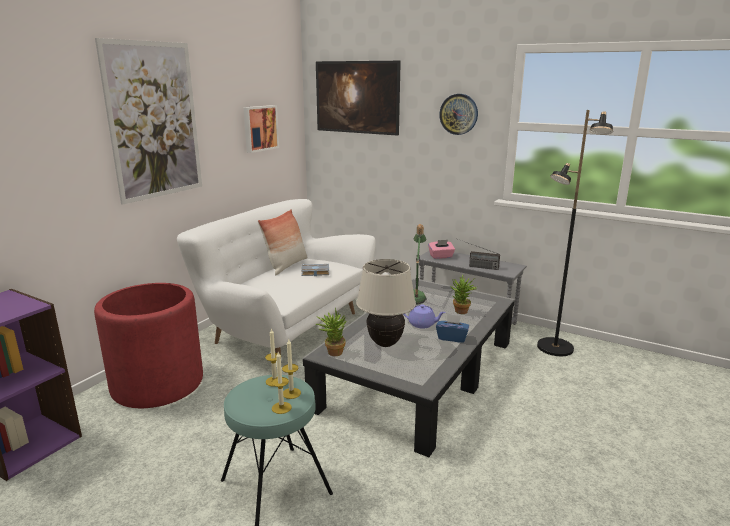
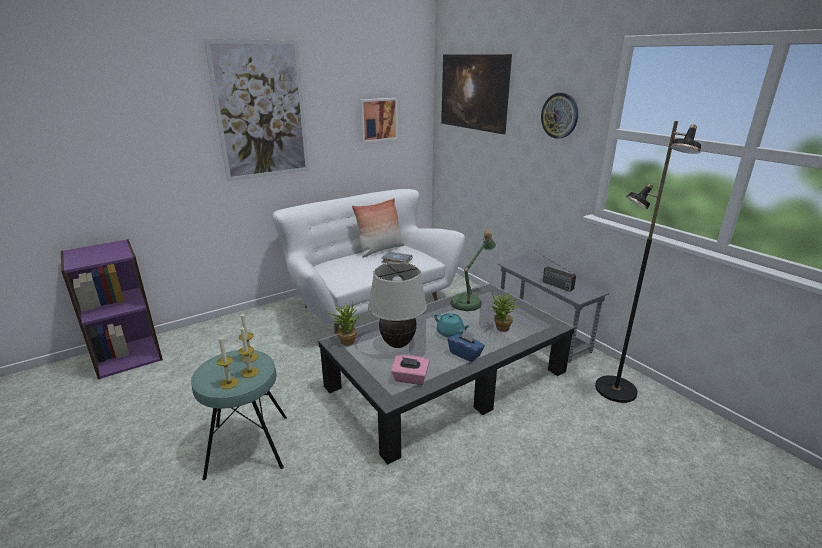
camera: 25 degrees right, 5 degrees up
(158, 383) = (240, 331): red planter -> none
(422, 324) = (450, 333): purple teapot -> turquoise teapot
(441, 256) = (524, 266): pink tissue box -> pink tissue box (410, 378)

